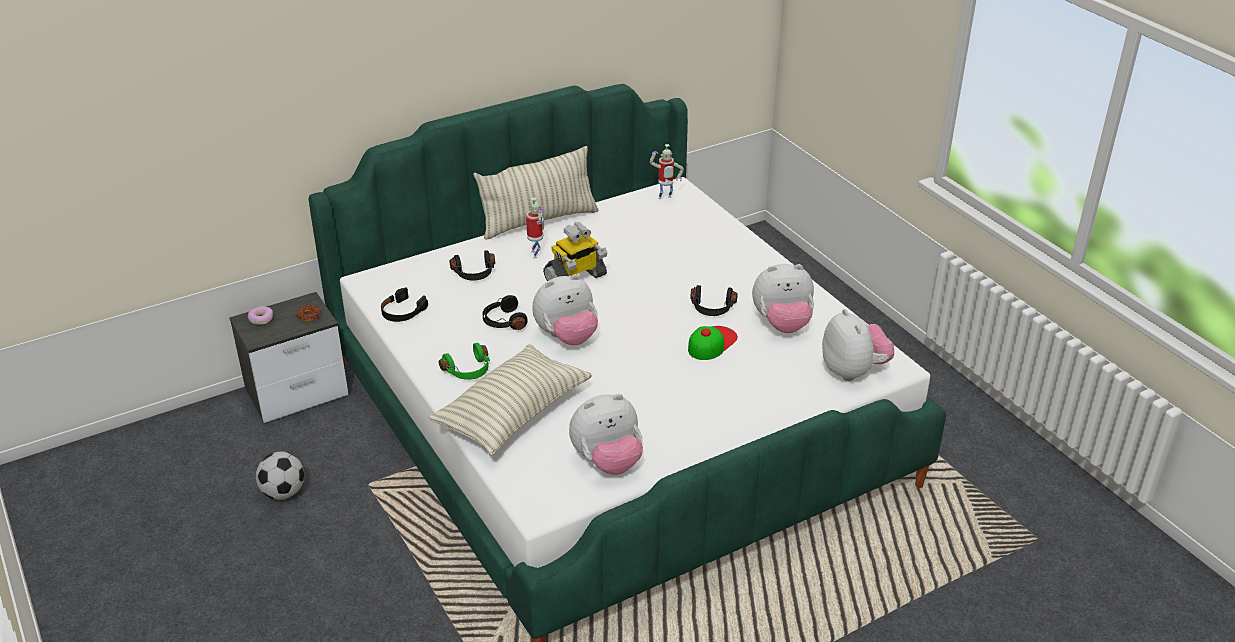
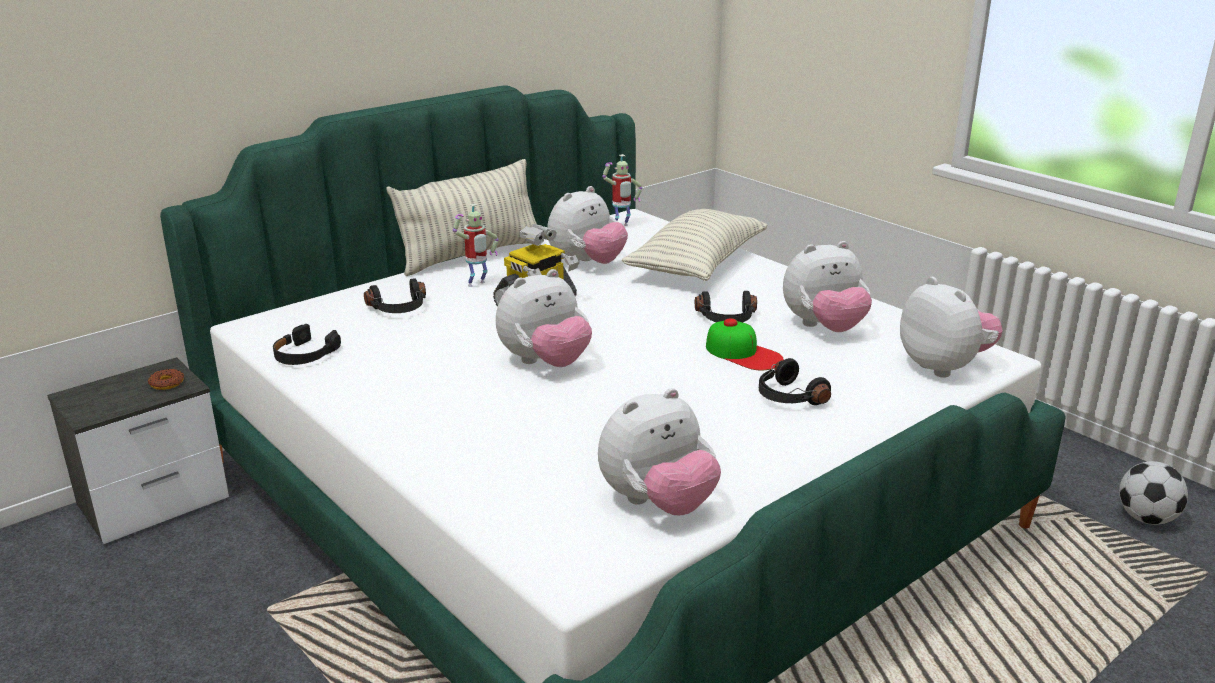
camera: 10 degrees left, 10 degrees down
(261, 319) = (95, 393): donut -> none
(283, 492) = (134, 635): football -> football (1145, 518)
(468, 371) = (414, 412): green headphones -> none
(503, 321) = (451, 354): black headphones -> black headphones (788, 397)
(513, 414) = (493, 457): pillow -> pillow (696, 265)
(536, 254) = (477, 285): toy robot -> toy robot turned 75 degrees clockwise
(625, 239) = (587, 264): none -> plush toy
(712, 343) = (743, 353): cap -> cap turned 105 degrees clockwise

